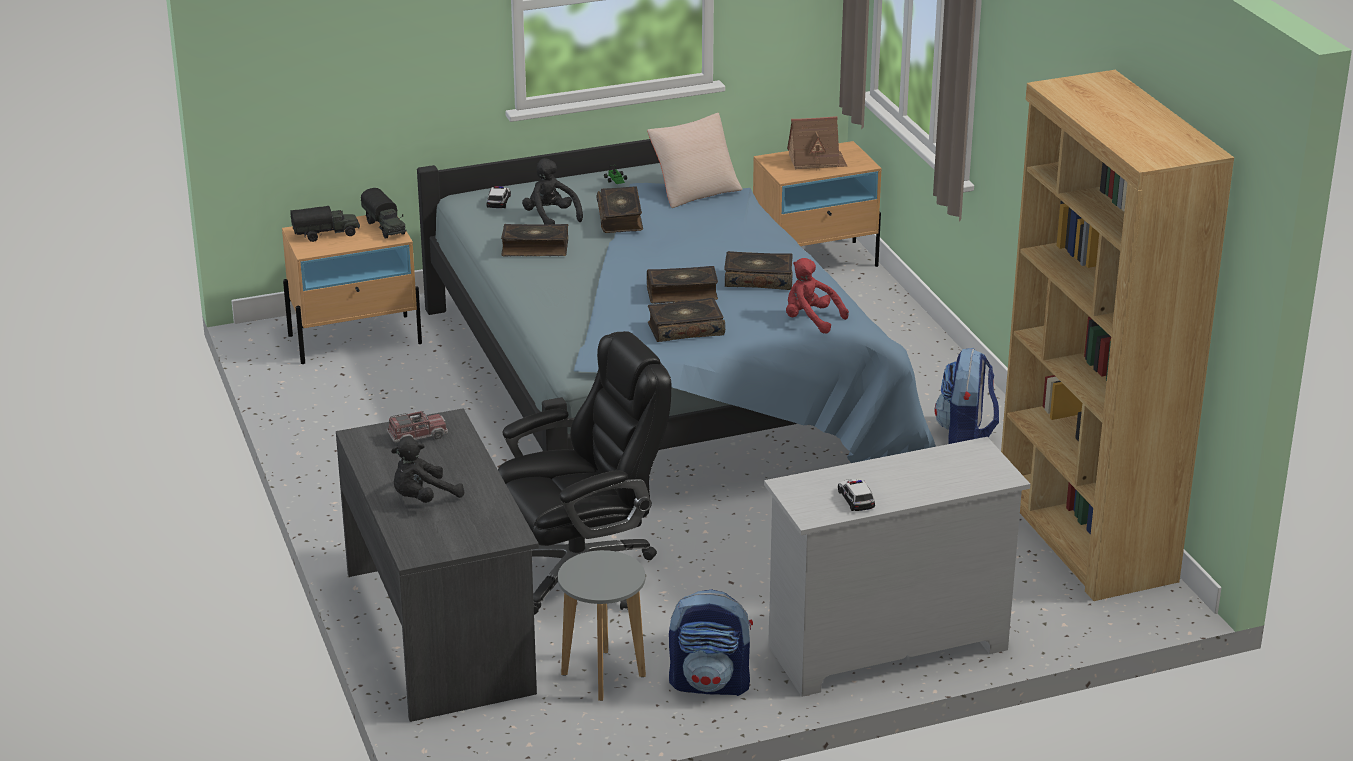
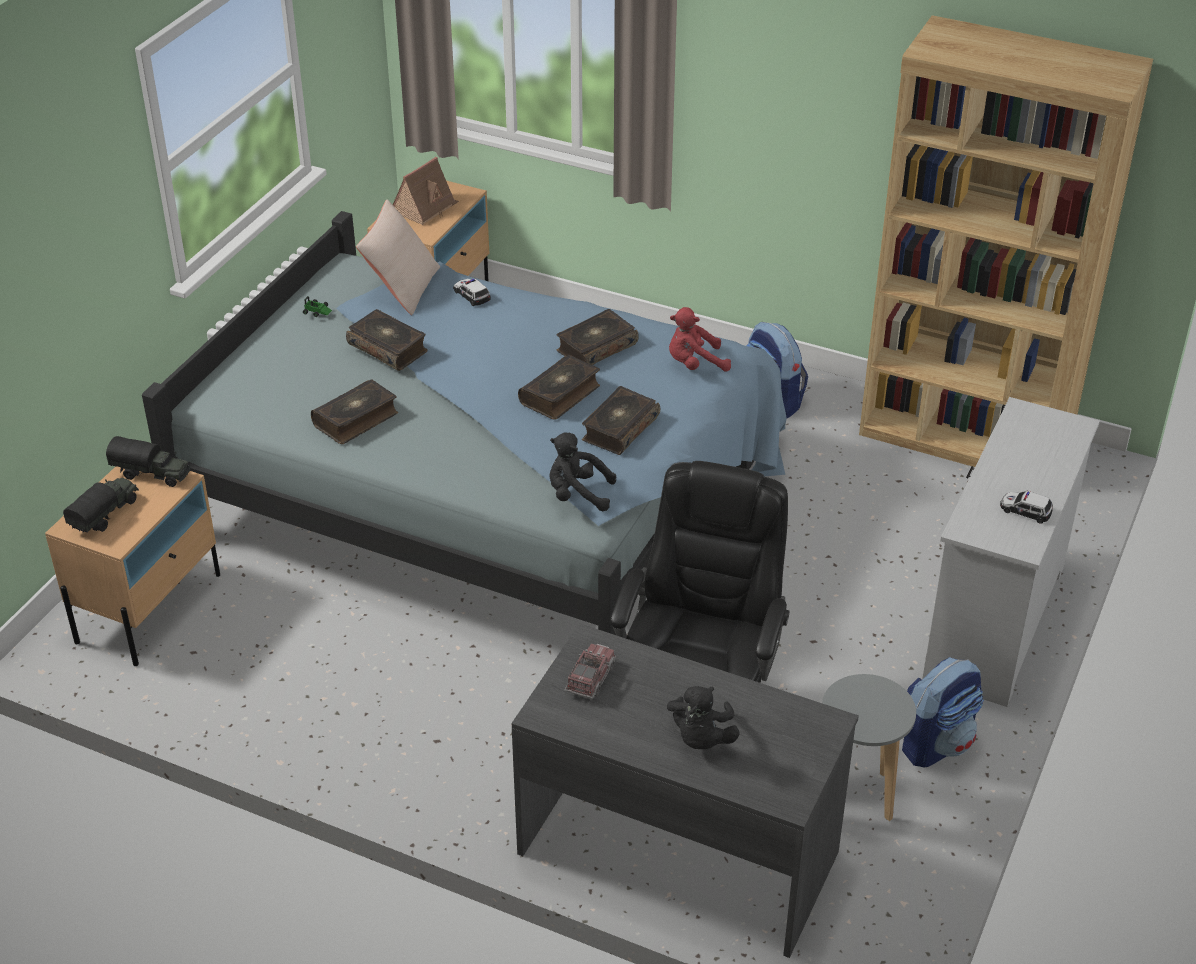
camera: 45 degrees left, 10 degrees up
(499, 201) = (242, 388): toy car -> toy car (471, 295)
(550, 217) = (317, 380): black plush toy -> black plush toy (577, 494)

